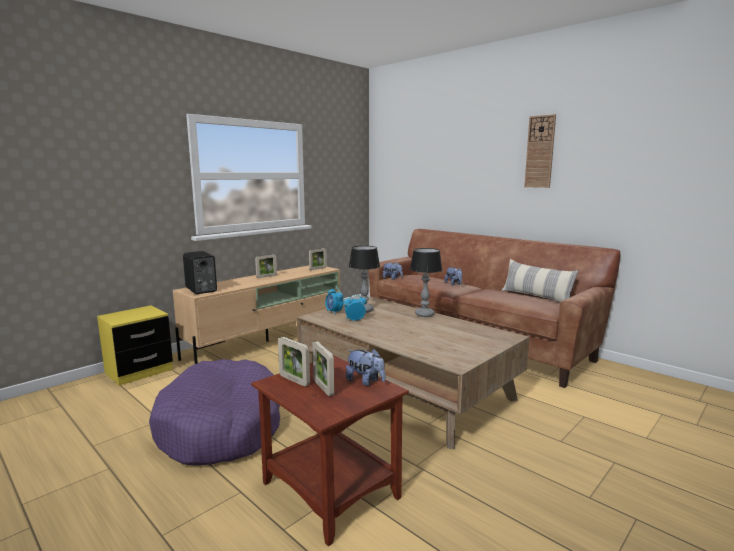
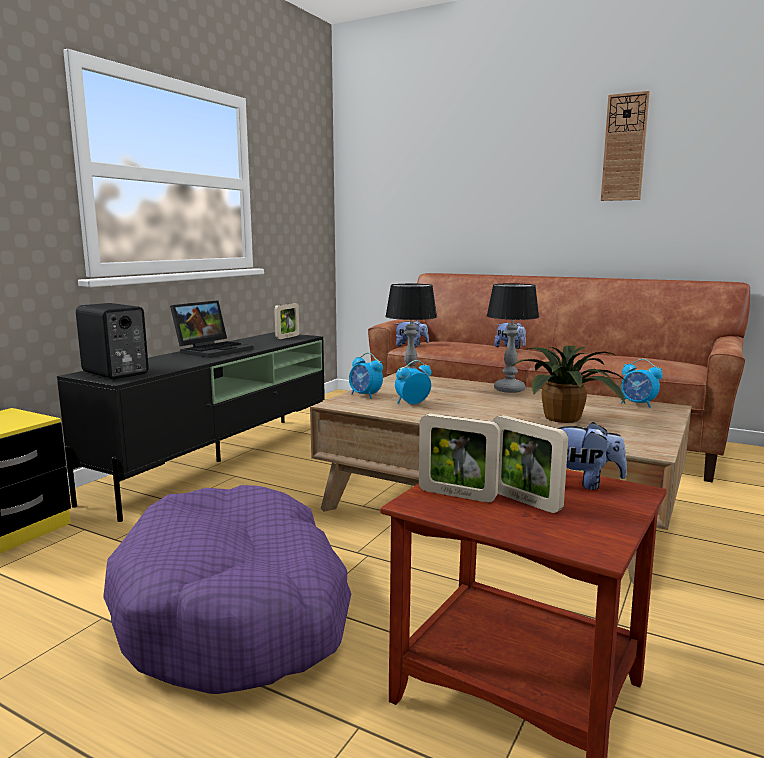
camera: 15 degrees left, 0 degrees up
(266, 276) = (213, 350): picture frame -> laptop
(268, 341) = (220, 460): beige tv stand -> black tv stand
(433, 338) = (565, 419): none -> potted plant
(494, 332) = (638, 404): none -> alarm clock
(536, 297) = (640, 357): pillow -> none

